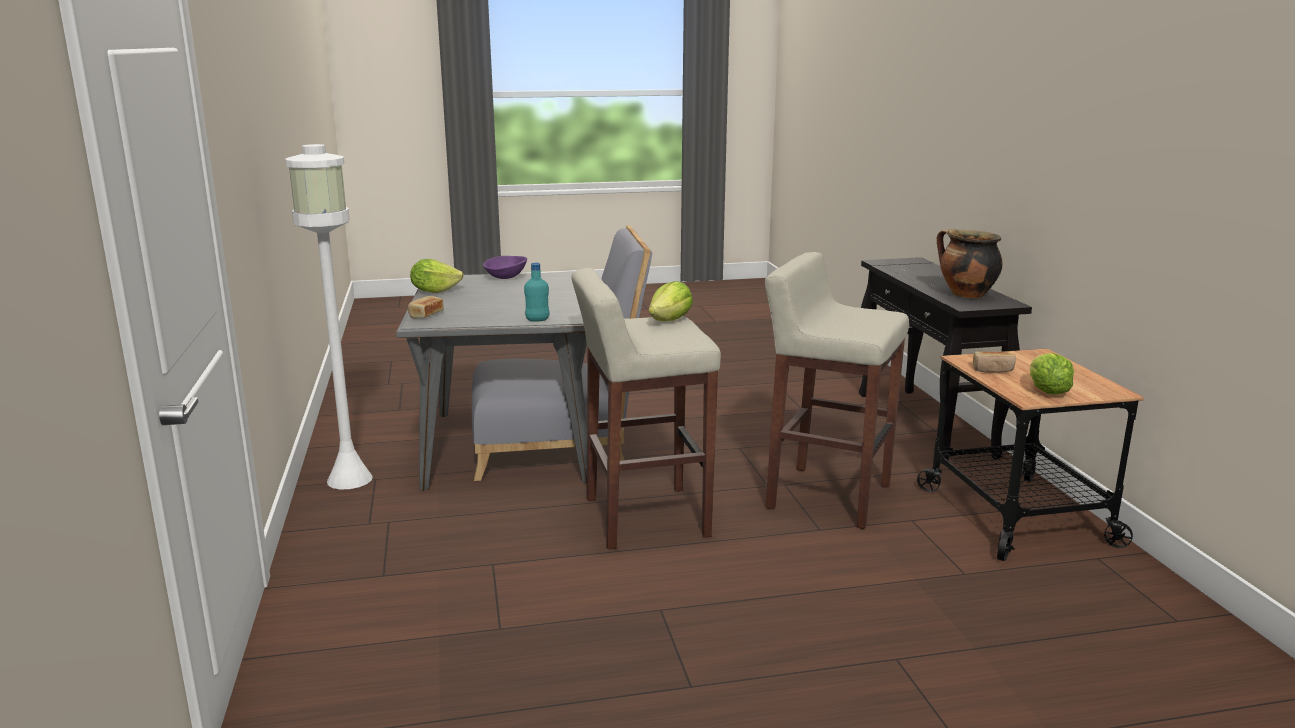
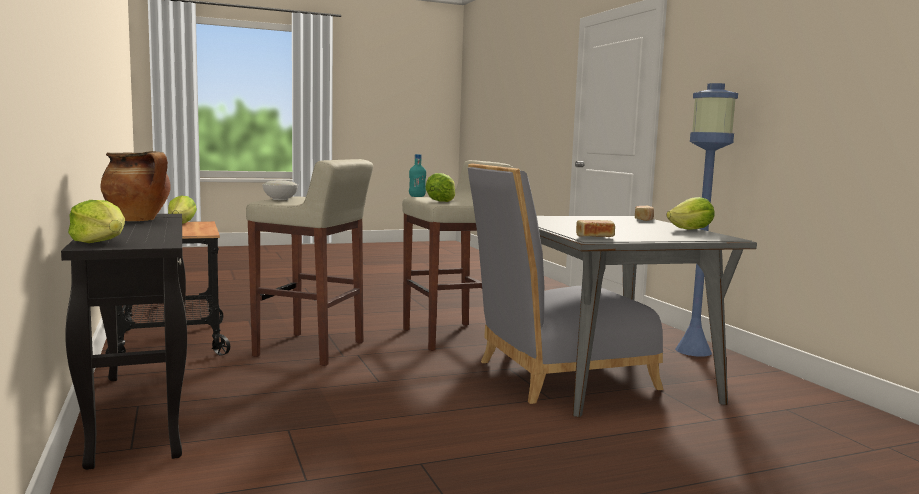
camera: 170 degrees right, 10 degrees down
(350, 479) = (693, 351): white floor lamp -> blue floor lamp
(506, 278) = (655, 237): purple bowl -> none
(537, 320) = (550, 216): turquoise bottle -> turquoise bottle (417, 196)
(877, 319) = (281, 199): none -> white bowl
(918, 263) = (101, 242): none -> lettuce
(992, 370) = (195, 229): bread -> bread (594, 237)

